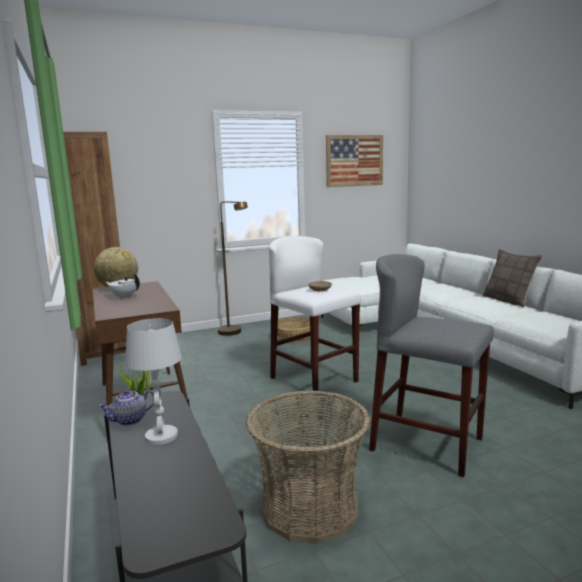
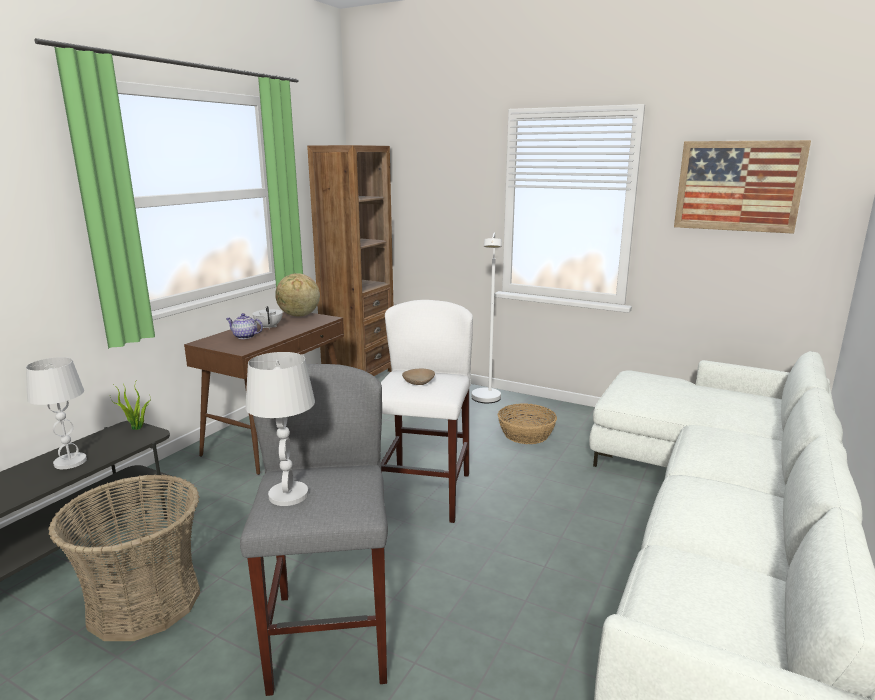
camera: 50 degrees right, 5 degrees up
(130, 420) = (96, 440): teapot -> teapot (244, 337)
(234, 333) = (486, 401): brown floor lamp -> white floor lamp
(442, 331) = (288, 495): none -> white table lamp
(508, 300) = (776, 527): pillow -> none

